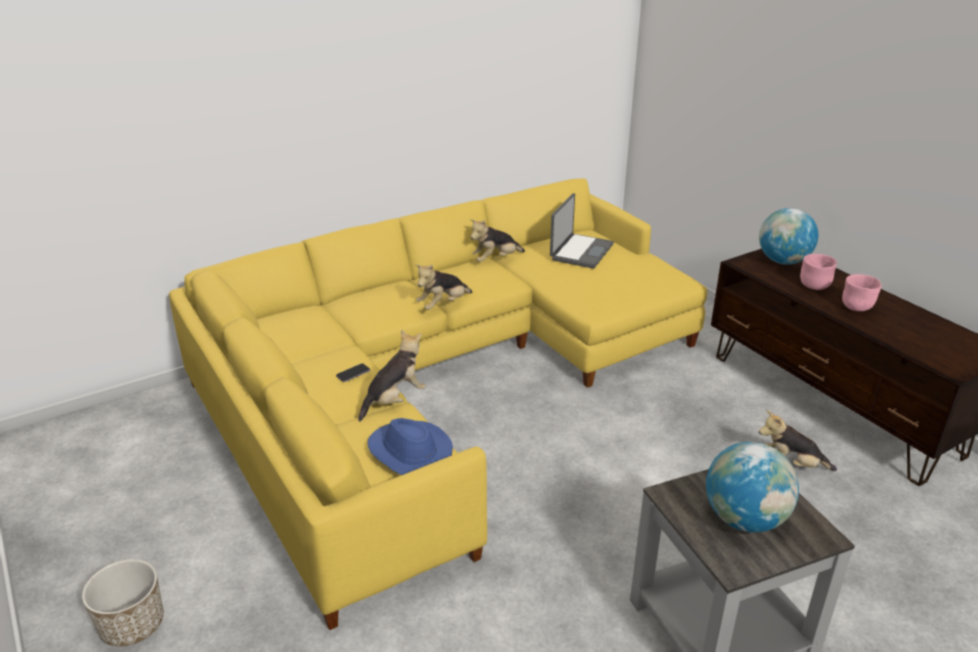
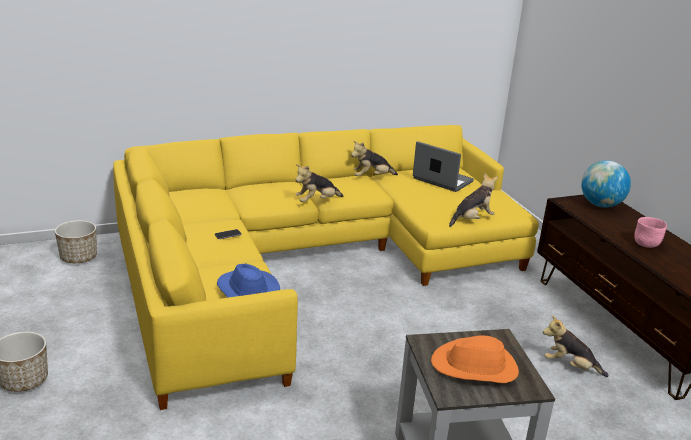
camera: 10 degrees right, 5 degrees down
(145, 424) = (78, 257): none -> planter
(394, 400) = (252, 257): plush toy -> plush toy (472, 220)
(580, 252) = (442, 180): laptop -> laptop turned 90 degrees counterclockwise
(744, 519) = (475, 367): globe -> orange hat
(814, 285) = (618, 225): pink bowl -> none

